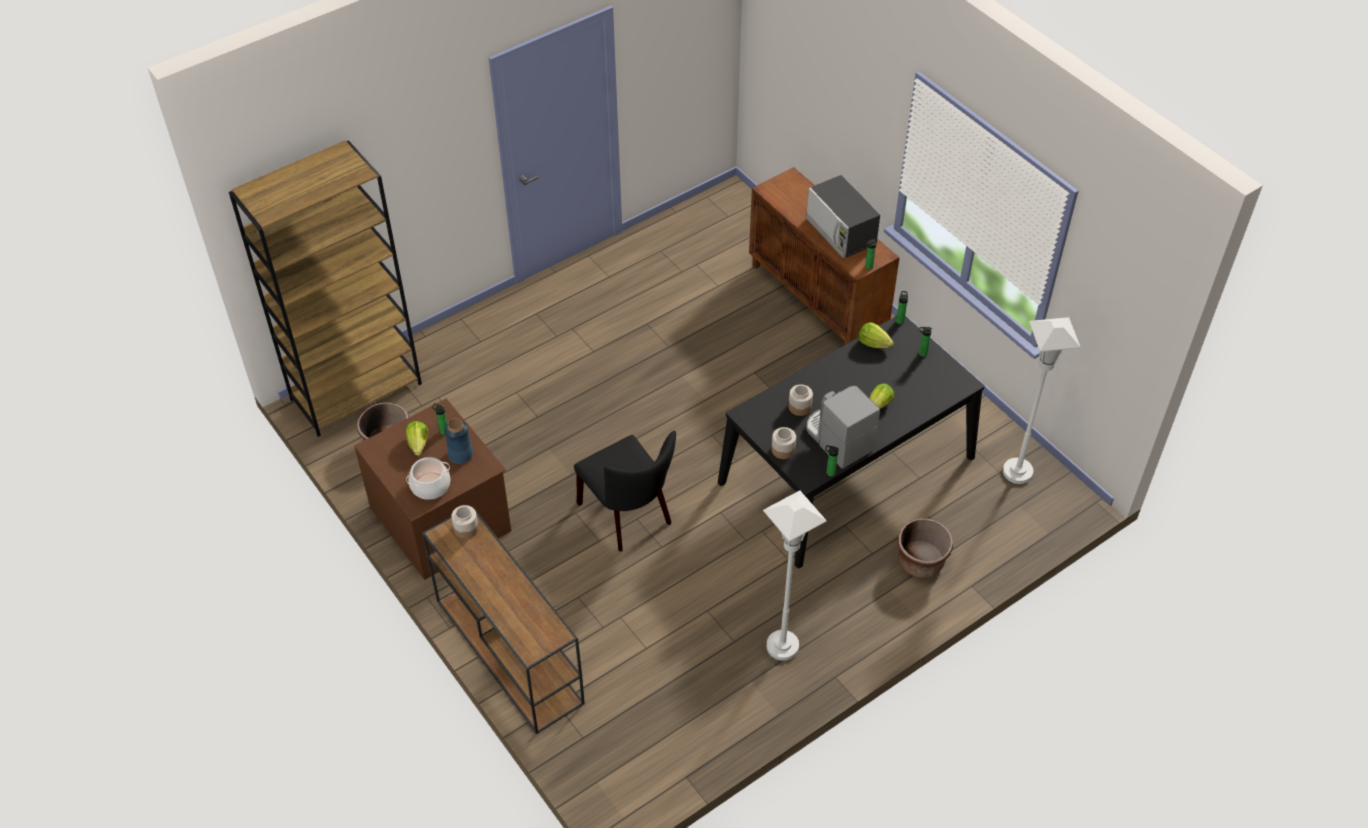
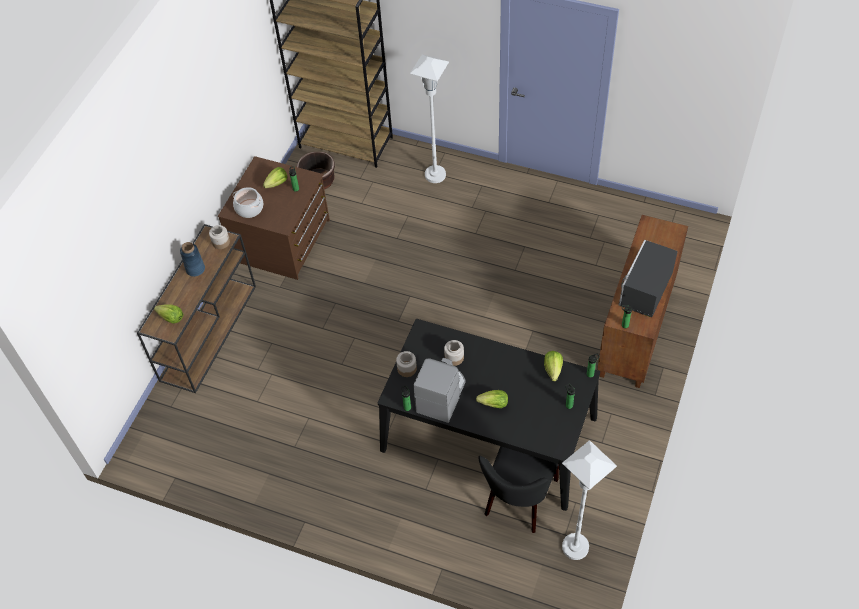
camera: 60 degrees right, 5 degrees up
(460, 455) = (283, 207): blue vase -> blue vase (195, 269)
(535, 625) = (171, 318): none -> lettuce
(629, 516) = (353, 332): black chair -> black chair (518, 501)
(782, 646) = (309, 477): white floor lamp -> white floor lamp (435, 175)
(921, 561) = (440, 524): brown planter -> none

